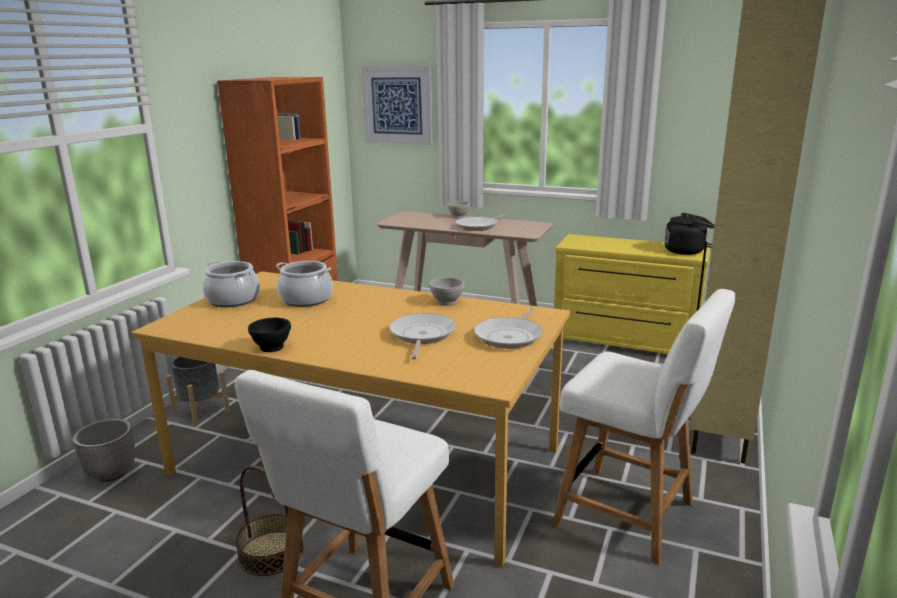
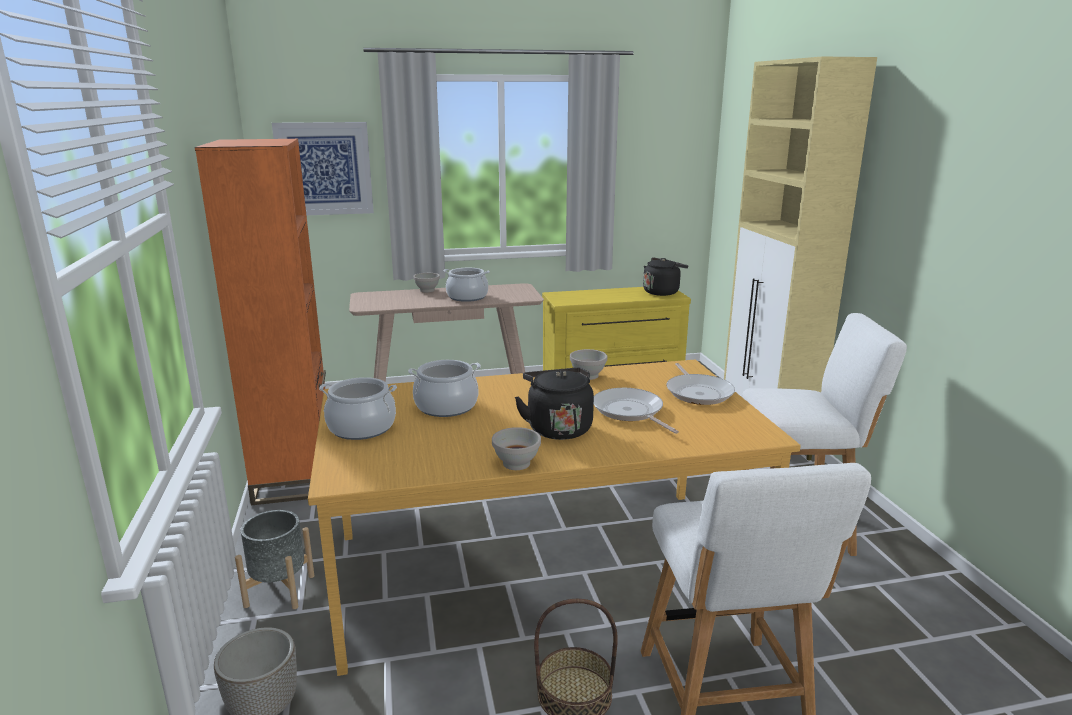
camera: 35 degrees left, 0 degrees up
(271, 347) = (515, 463): black bowl -> white bowl
(346, 332) = (557, 428): none -> black kettle
(478, 226) = (467, 297): frying pan -> cooking pot

